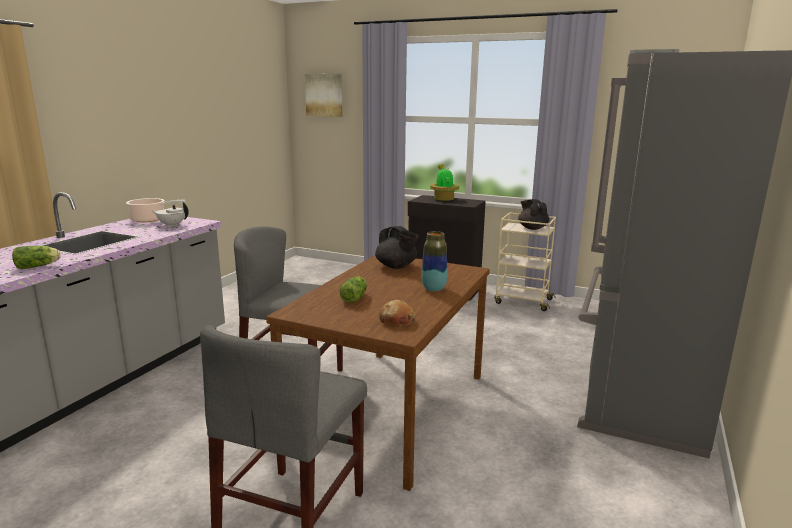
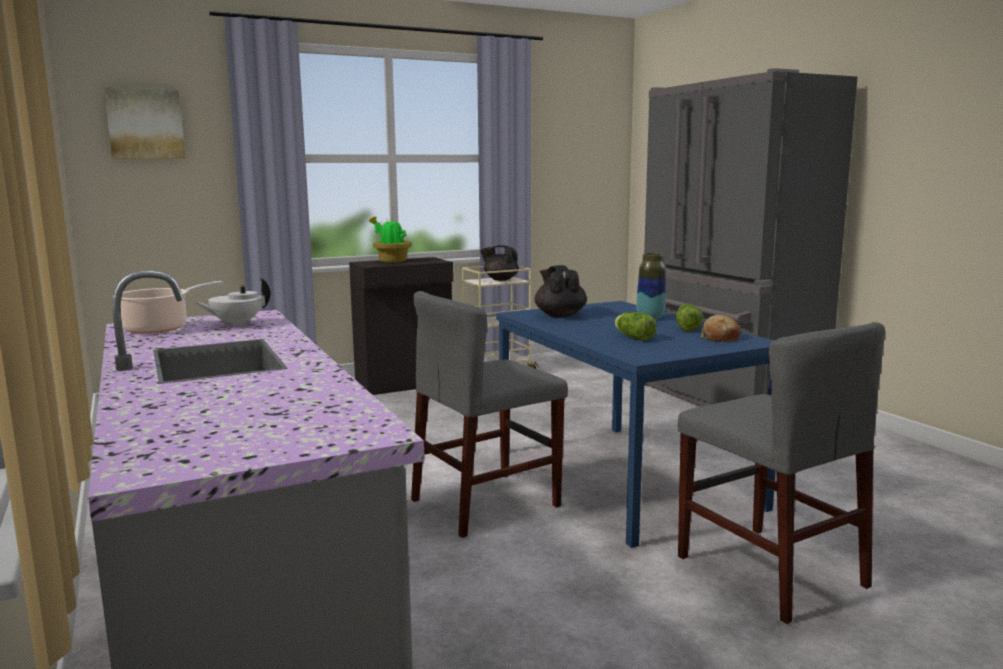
camera: 50 degrees left, 5 degrees down
(39, 266) = (320, 385): lettuce -> lettuce (687, 328)
(390, 407) = (620, 477): brown dining table -> blue dining table
(396, 266) = (560, 315): black teapot -> black teapot turned 105 degrees counterclockwise

